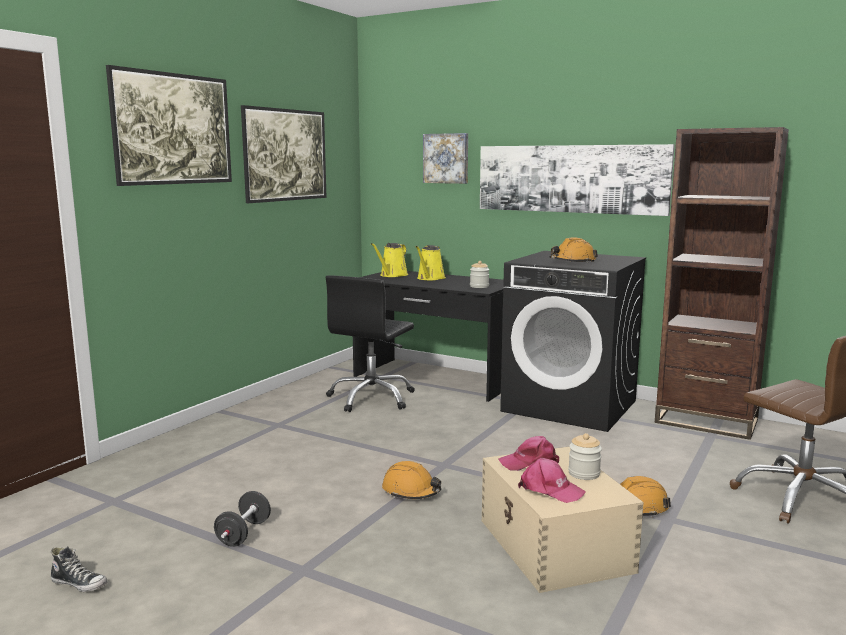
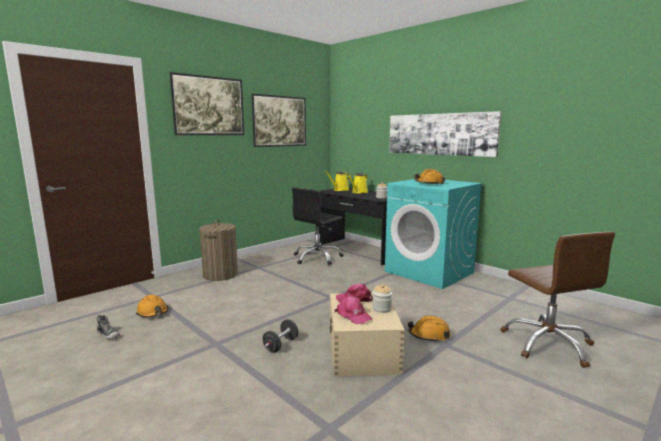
camera: 15 degrees right, 0 degrees up
(216, 445) = (220, 275): none -> laundry basket
(243, 534) = (200, 321): black dumbbell -> black dumbbell (281, 345)
(411, 491) = (302, 310): orange hard hat -> orange hard hat (153, 313)
(446, 158) = (373, 123): picture -> none
(570, 406) = (429, 272): black washing machine -> turquoise washing machine
(706, 421) = (513, 289): brown bookcase -> none

